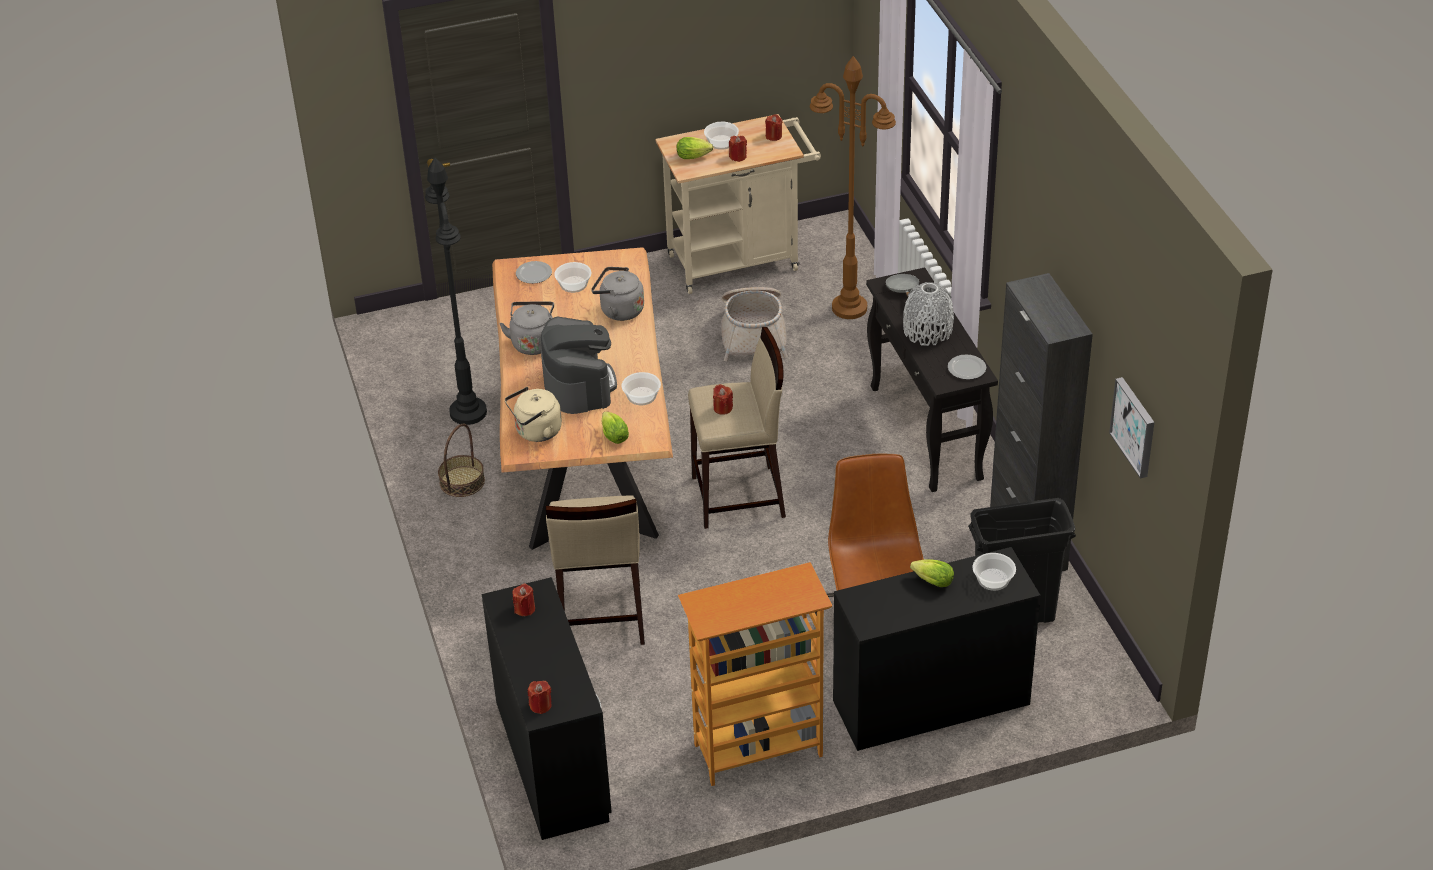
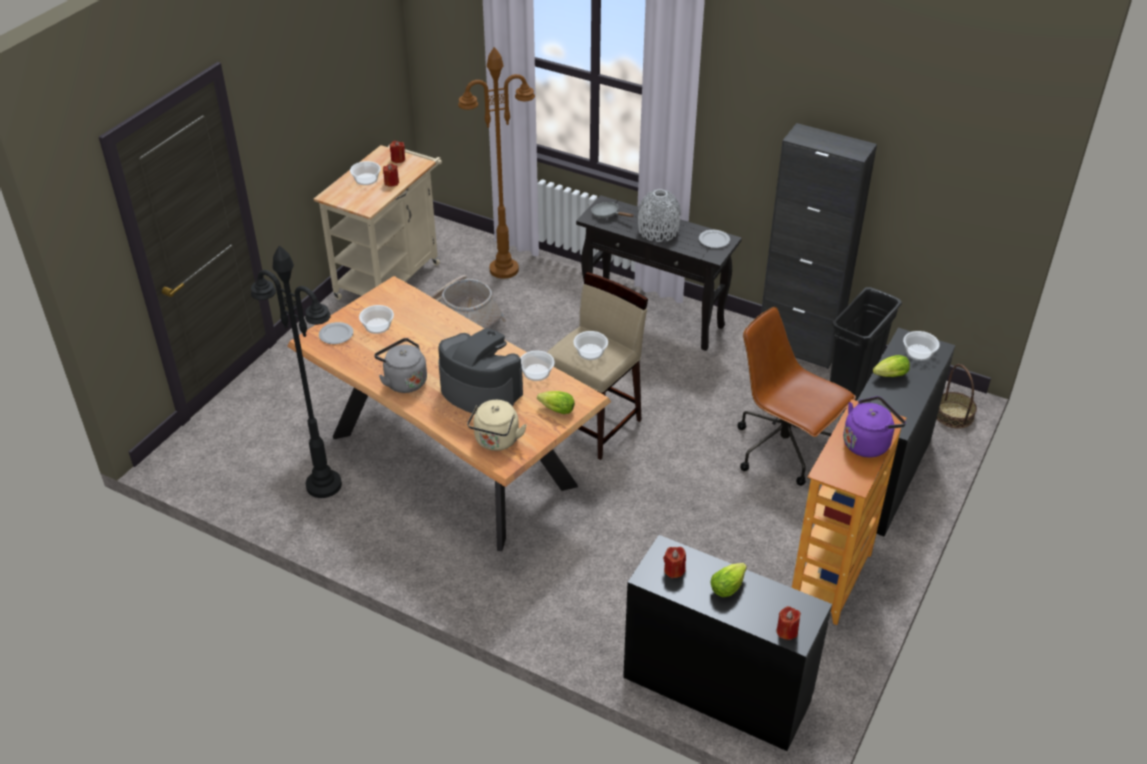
camera: 45 degrees left, 0 degrees up
(462, 482) = (385, 537): basket -> basket (954, 415)
(600, 617) = (613, 564): beige stool -> none
(619, 310) = (437, 325): grey kettle -> none
(695, 157) = (360, 196): lettuce -> lettuce (729, 586)
(723, 408) = (590, 352): red candle -> bowl
(766, 603) = (868, 443): none -> purple kettle
(1135, 426) = (945, 194): picture -> none

